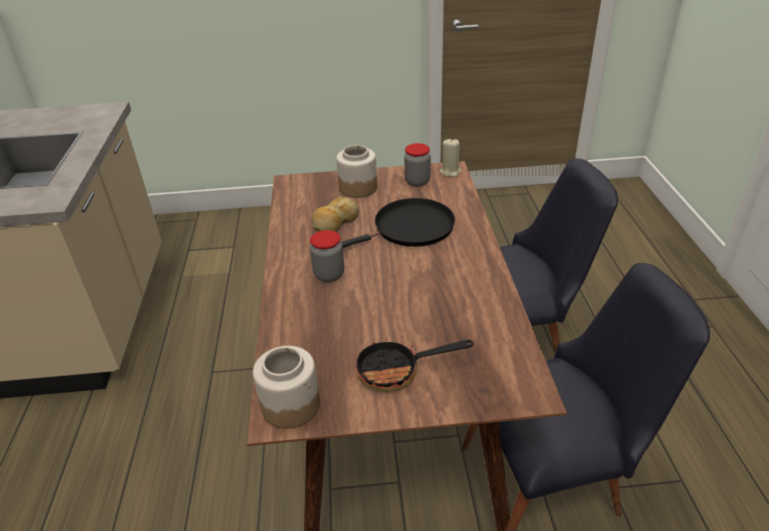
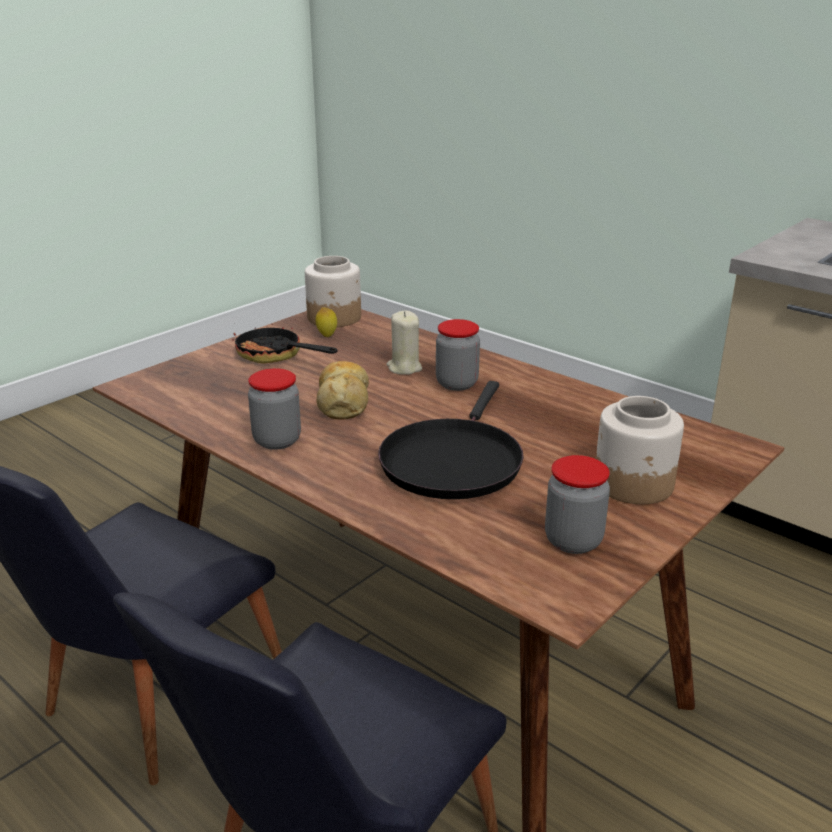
camera: 135 degrees right, 10 degrees down
(331, 378) = (327, 335): none -> lemon
(334, 223) = (558, 427): bread -> bread (343, 401)
(397, 371) = (276, 356): frying pan -> frying pan turned 90 degrees counterclockwise
(450, 172) = (555, 595): beige candle -> beige candle (404, 368)
(477, 283) = (277, 440): none -> jar

